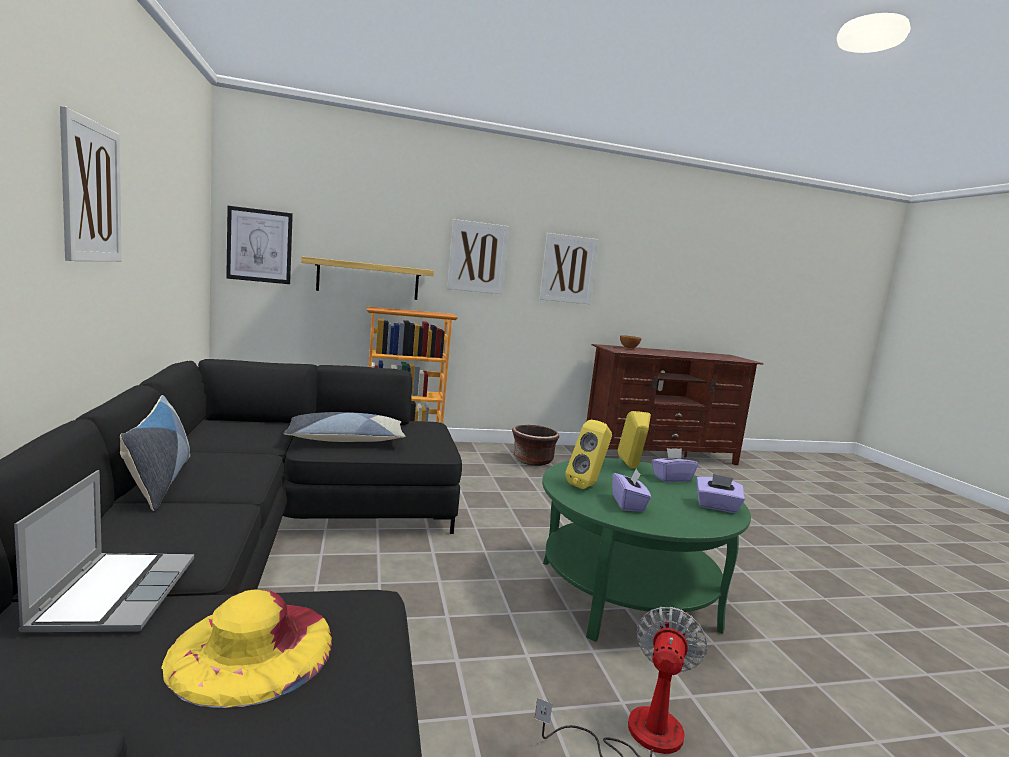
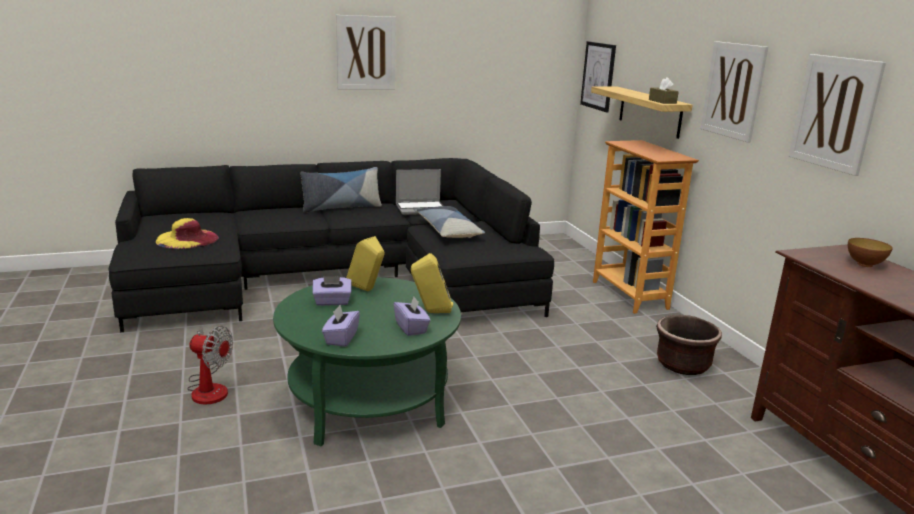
camera: 85 degrees right, 10 degrees up
(115, 593) = (229, 219): laptop -> laptop (421, 209)
(418, 268) = (662, 101): none -> brown tissue box

